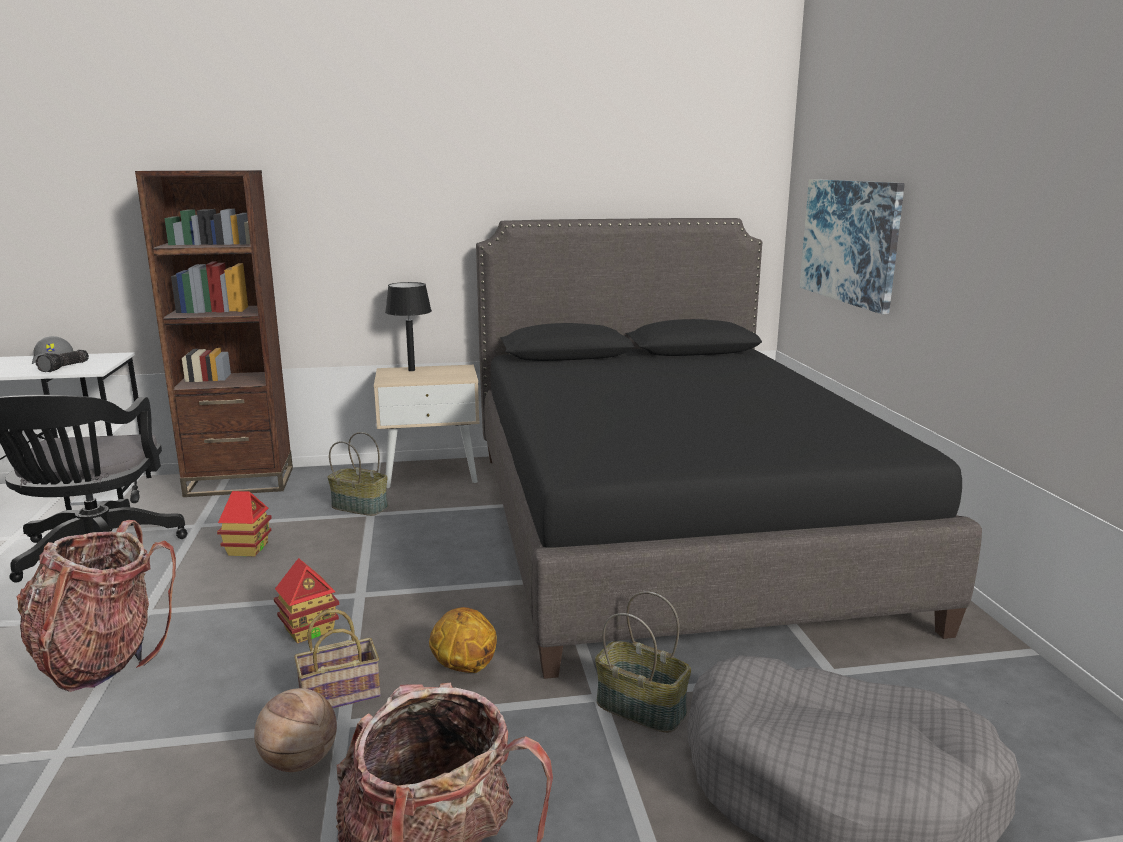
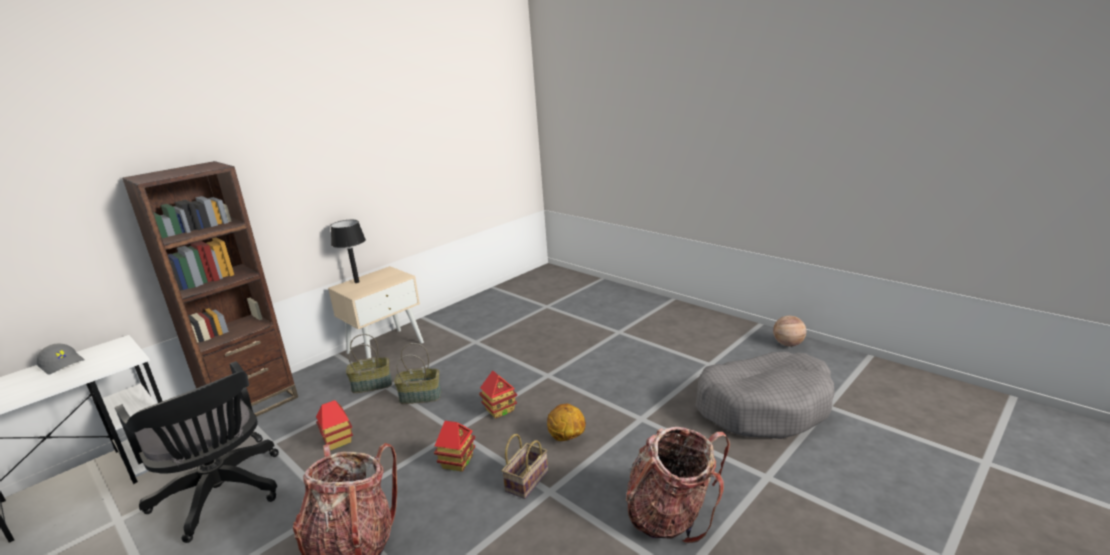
camera: 35 degrees left, 5 degrees up
(65, 367) = (96, 366): flashlight -> none
(299, 762) = (556, 518): basketball -> basketball (788, 344)
(440, 594) = (500, 410): none -> toy house
(642, 707) = (663, 414): basket -> basket (421, 396)
(667, 528) = (563, 328): black bed -> none
(849, 241) = (599, 144): picture -> none

